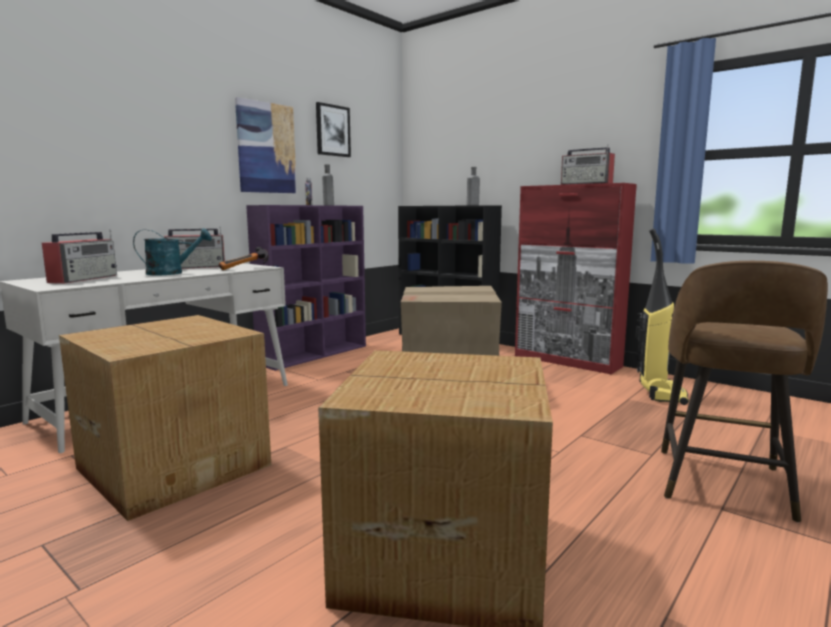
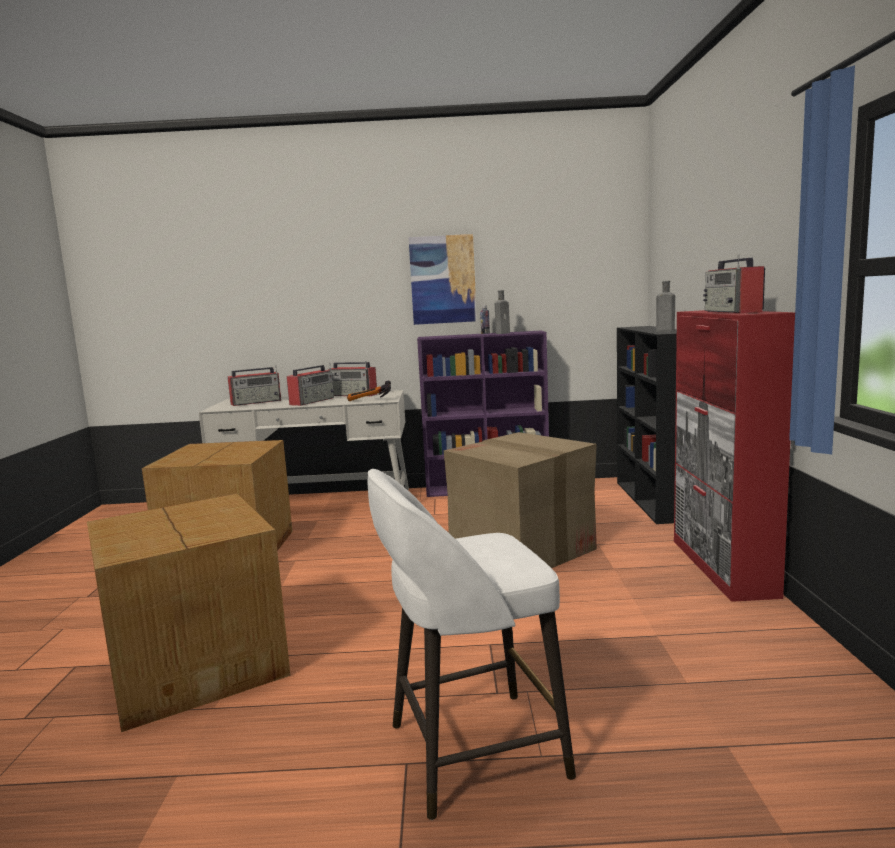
camera: 50 degrees right, 0 degrees up
(172, 273) = (312, 401): turquoise watering can -> radio
(332, 130) = (529, 249): picture -> none
(660, 393) = (722, 647): vacuum cleaner -> none
(722, 485) = (471, 751): brown stool -> white stool

